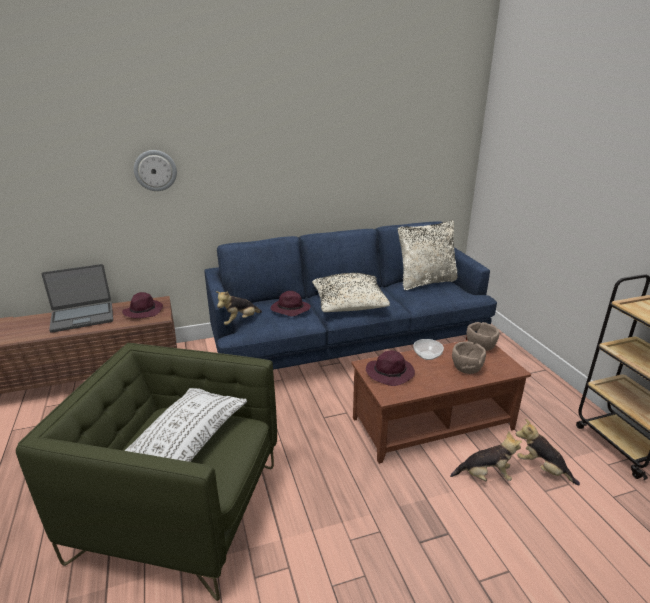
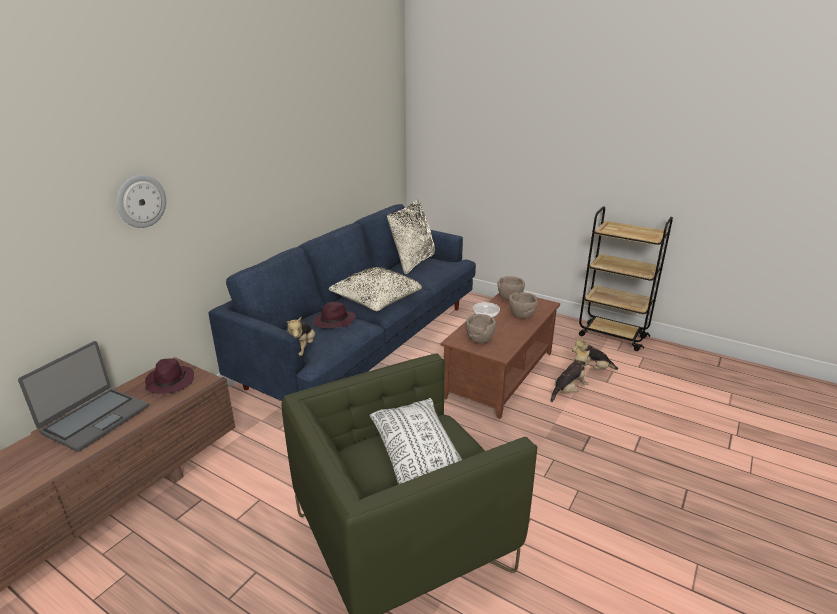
camera: 40 degrees left, 0 degrees up
(390, 373) = (480, 338): purple hat -> brown bowl

